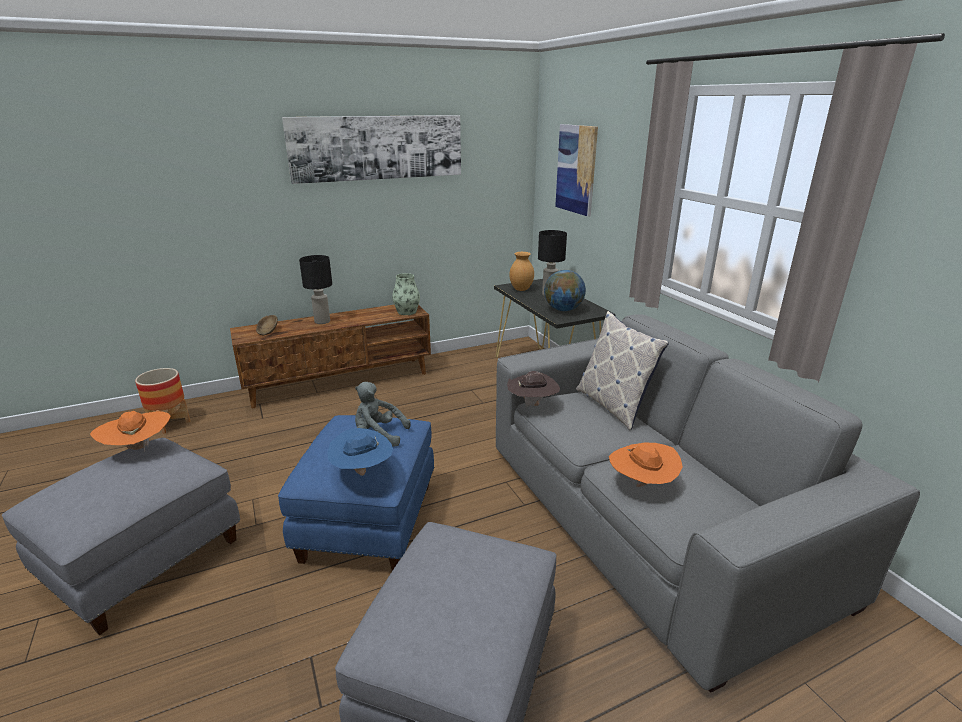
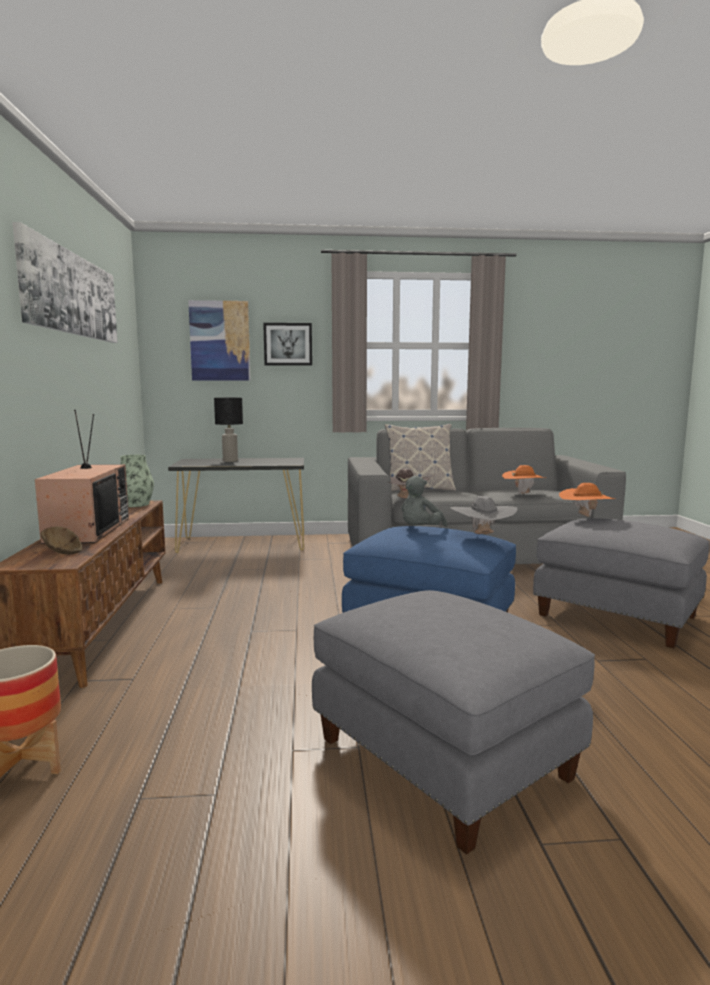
camera: 70 degrees left, 15 degrees down
(139, 448) = (377, 609): orange hat -> orange hat (585, 517)
(322, 321) = (86, 530): black table lamp -> television
(362, 472) = (482, 535): blue hat -> grey hat
(521, 289) = (199, 463): brown vase -> none
(563, 310) = (274, 462): globe -> none
(620, 181) = (288, 344): none -> picture

